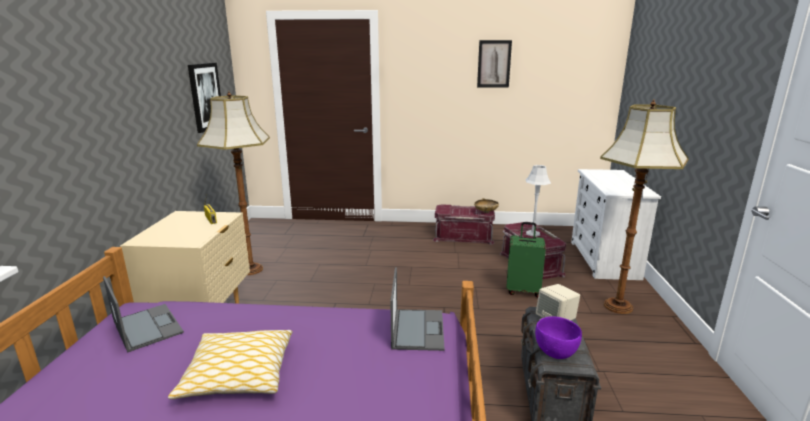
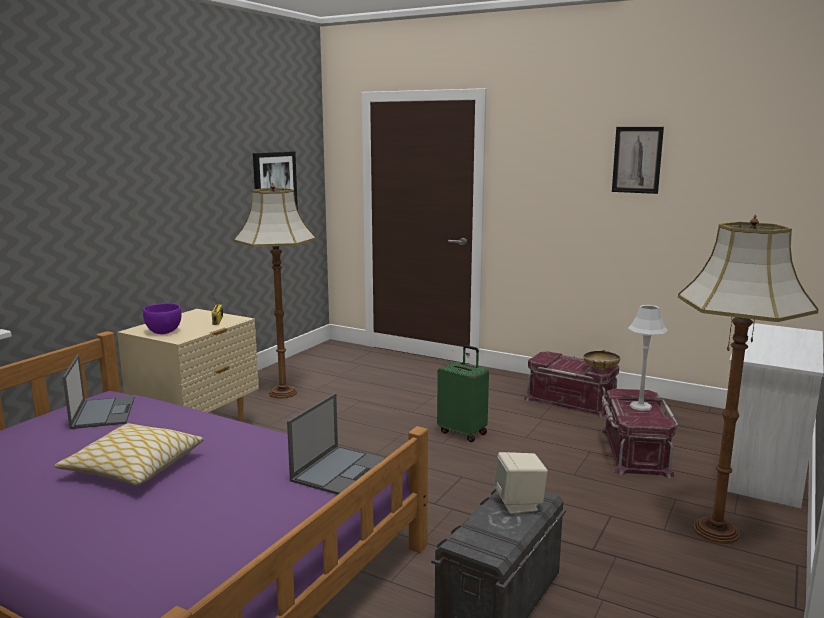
camera: 25 degrees right, 5 degrees down
(523, 290) = (589, 481): green suitcase -> green suitcase (463, 432)
(555, 352) = (476, 533): purple bowl -> purple bowl (163, 332)

